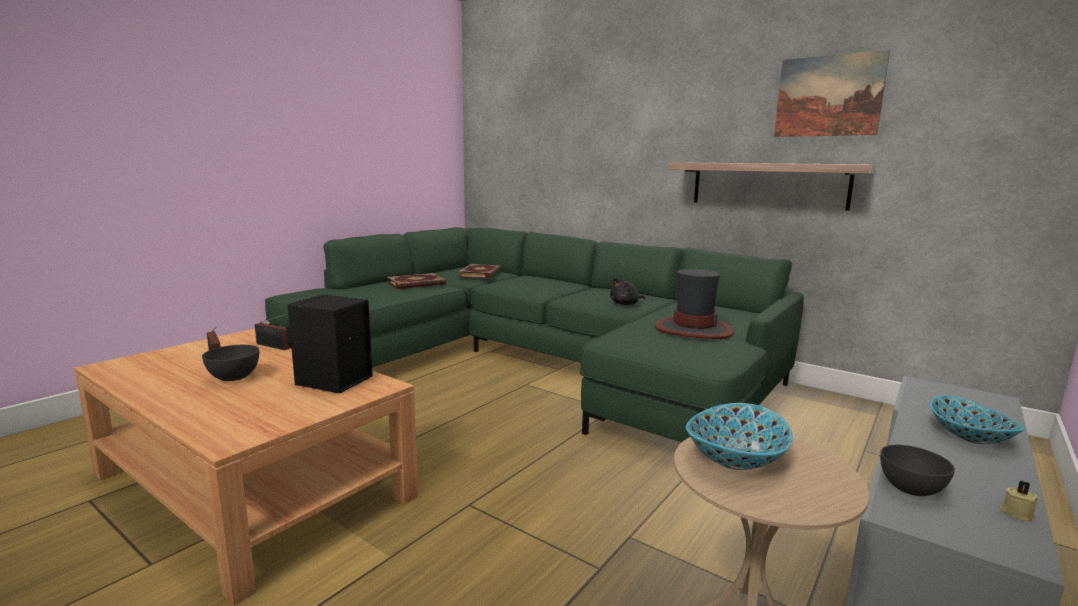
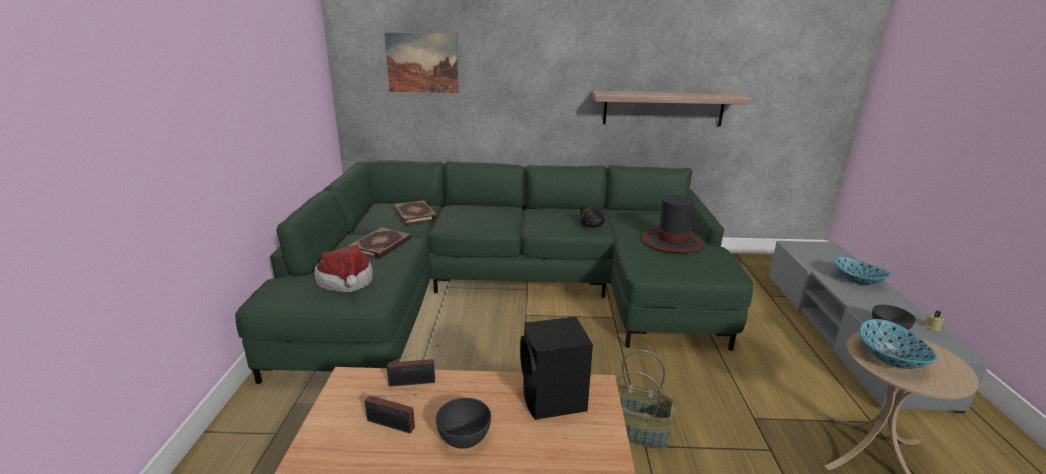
camera: 35 degrees left, 10 degrees up
(348, 295) = (346, 283): none -> hat
(480, 491) = (636, 430): none -> basket
(828, 96) = (709, 40): picture -> picture (422, 63)

